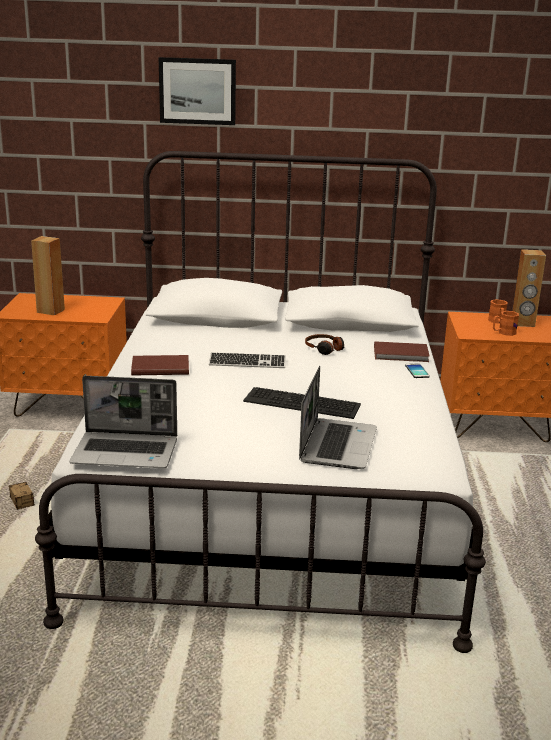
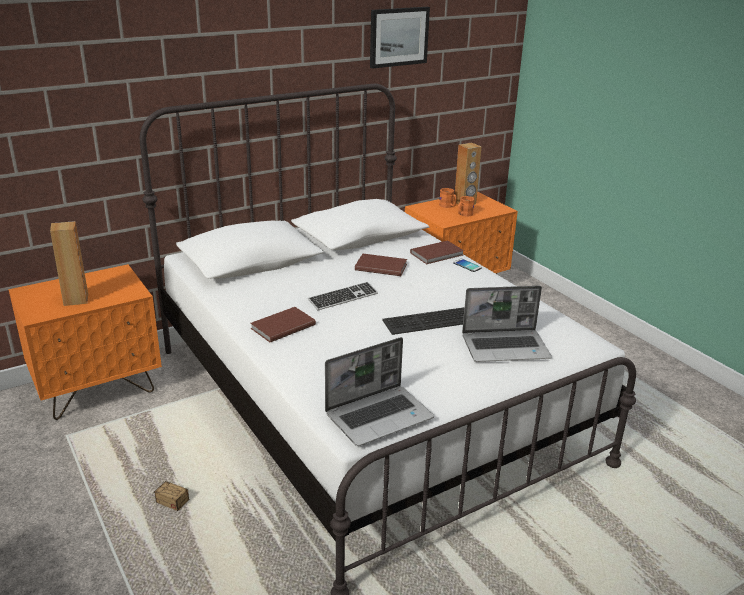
camera: 35 degrees left, 5 degrees up
(197, 91) = (181, 42): picture -> picture (398, 37)
(324, 349) = (380, 266): headphones -> brown book
(337, 445) = (506, 347): laptop -> laptop turned 105 degrees clockwise

